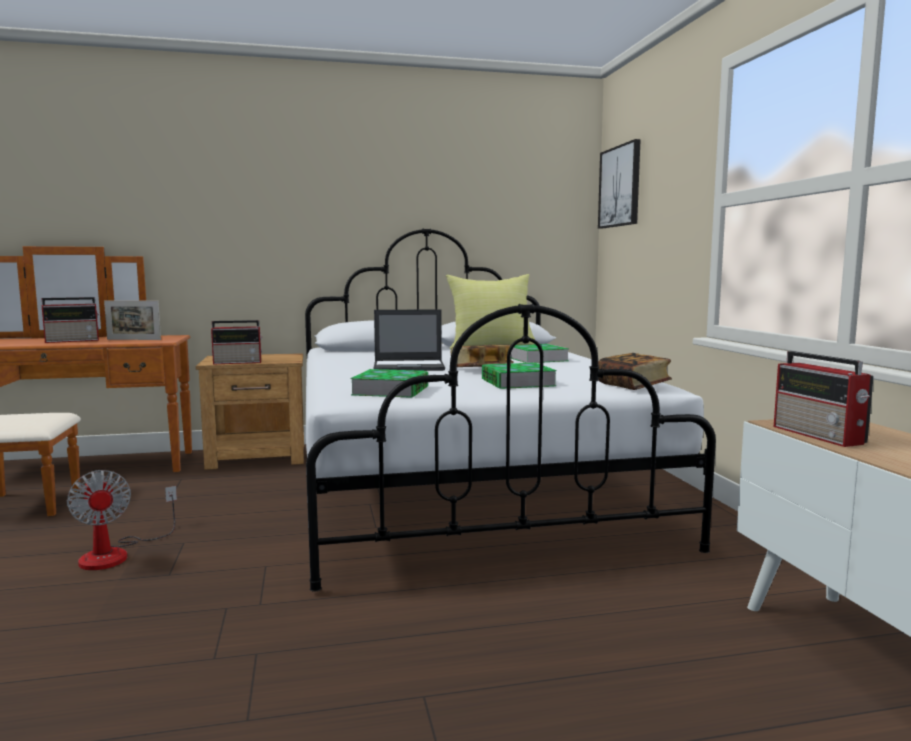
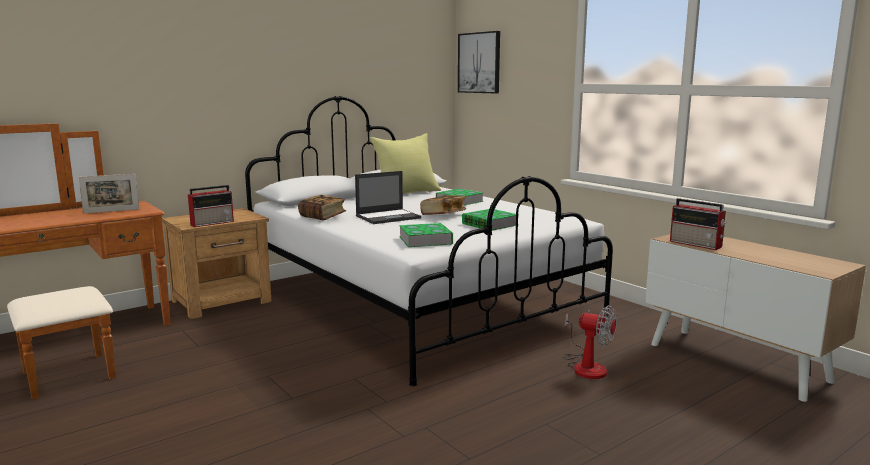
camera: 25 degrees left, 5 degrees up
(73, 341) = (53, 217): radio -> none
(117, 553) = (226, 393): fan -> fan (586, 366)
(632, 386) = (561, 220): book -> book (322, 217)

